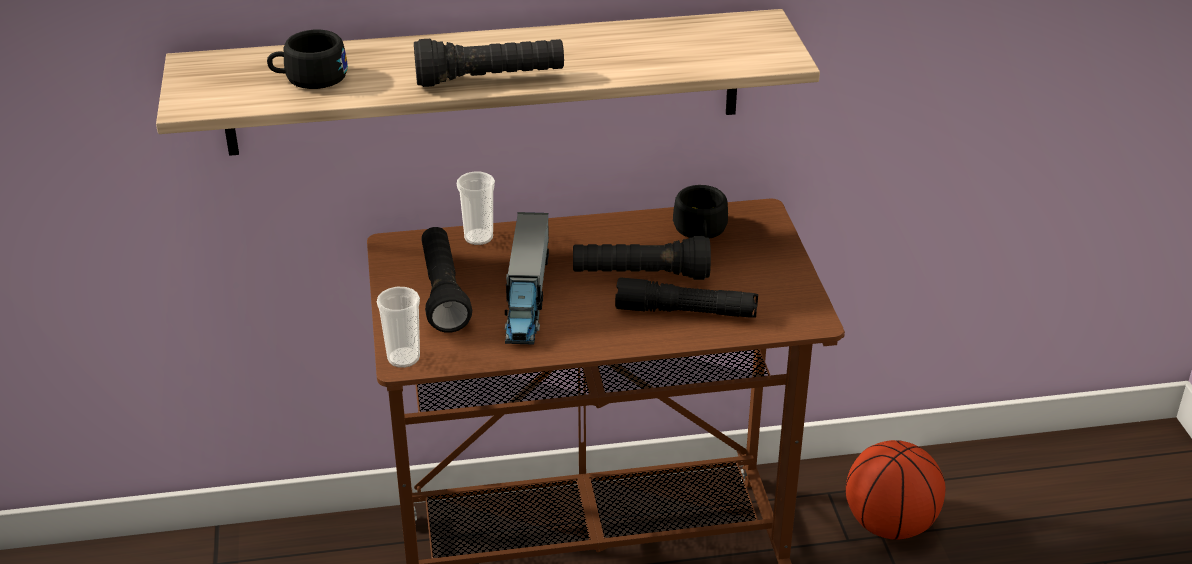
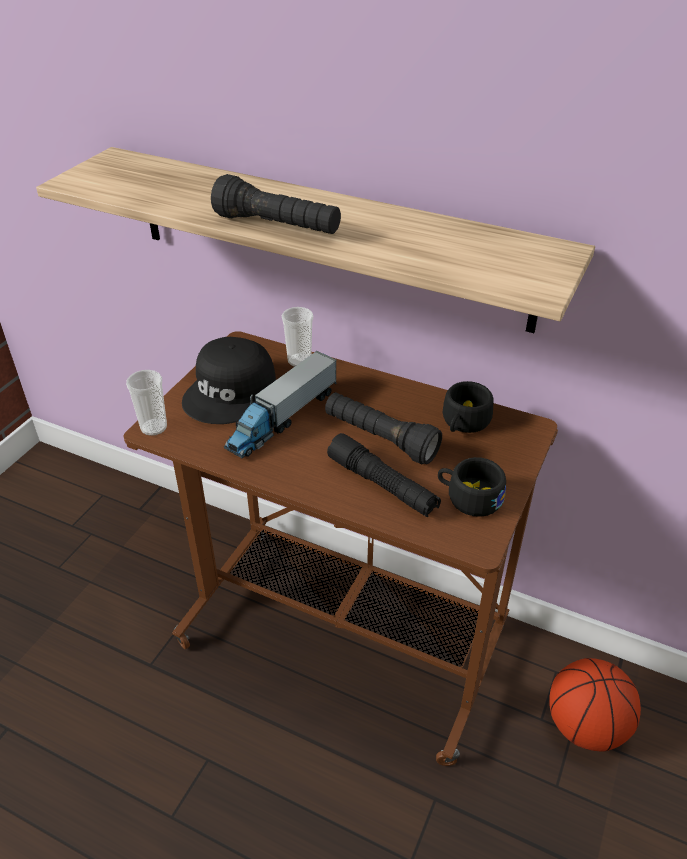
camera: 35 degrees right, 5 degrees up
(309, 78) = (163, 187): black cup -> black cup (468, 497)
(443, 293) = (231, 391): black flashlight -> black cap

